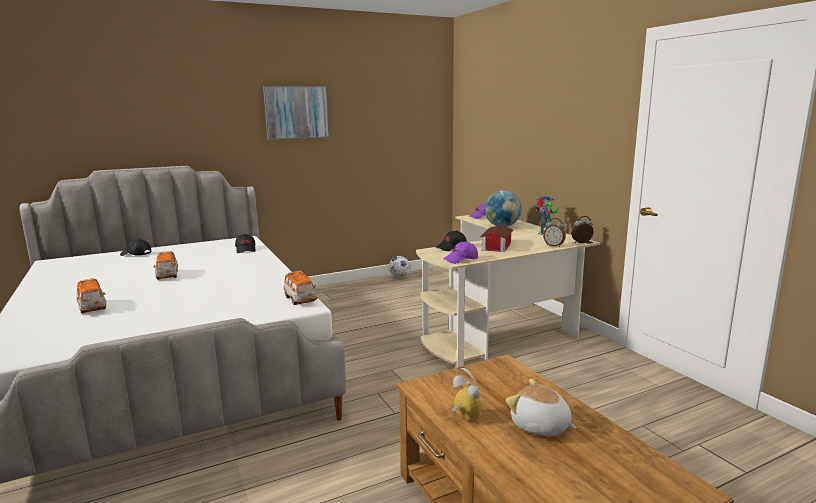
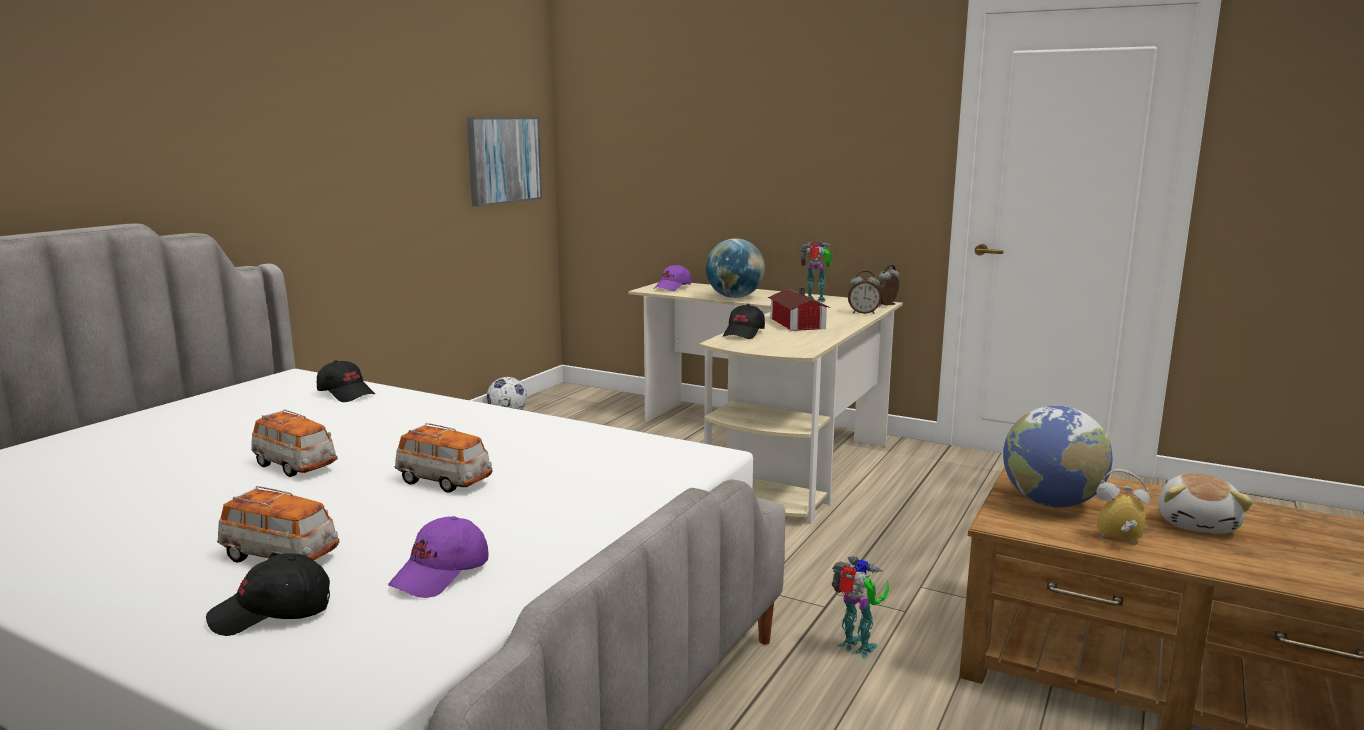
camera: 35 degrees left, 0 degrees up
(136, 254) = (86, 445): black cap -> black cap (272, 614)
(296, 112) = (328, 105): picture -> picture (503, 160)
(300, 300) = (669, 448): toy car -> toy car (444, 481)
(375, 439) = (857, 649): none -> toy robot
(461, 260) = (799, 347): purple cap -> purple cap (441, 574)
(474, 384) = (1051, 503): none -> globe
(540, 426) = (1198, 524): plush toy -> plush toy turned 75 degrees counterclockwise

